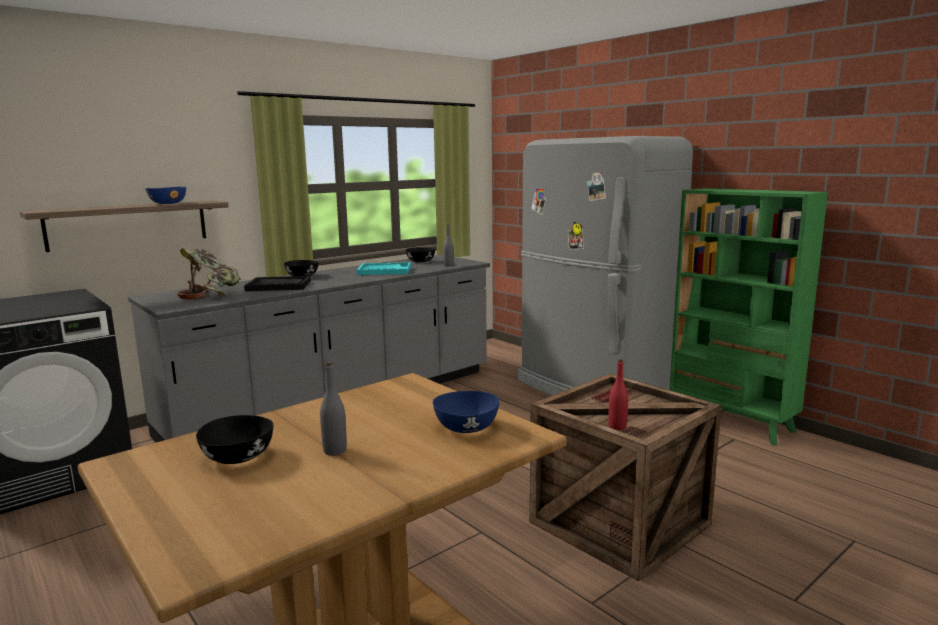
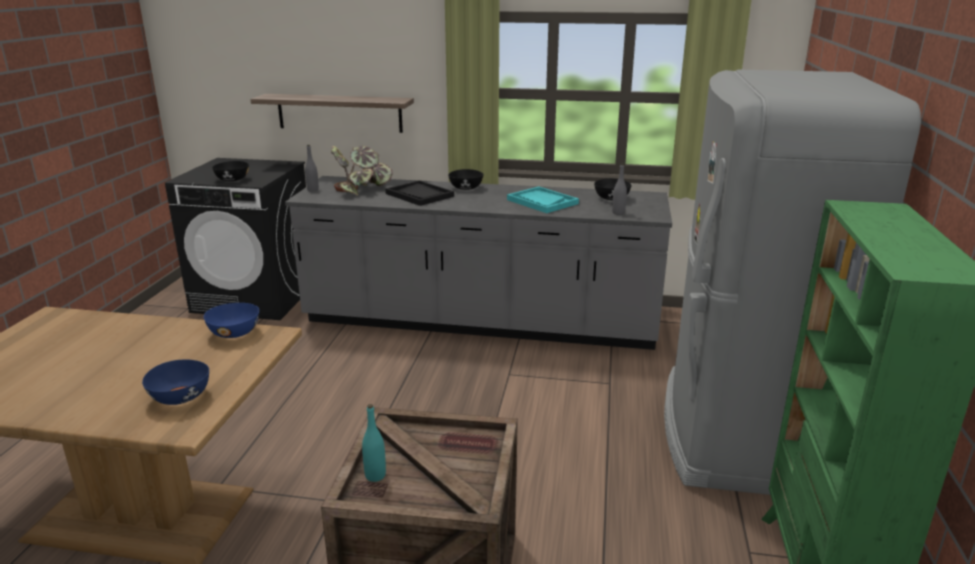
camera: 50 degrees right, 10 degrees up
(168, 203) = (362, 98): blue bowl -> blue bowl (235, 332)
(237, 457) = (74, 342): black bowl -> black bowl (232, 179)
(335, 451) = (102, 367): grey bottle -> grey bottle (313, 190)
(617, 427) = (375, 475): red bottle -> turquoise bottle

